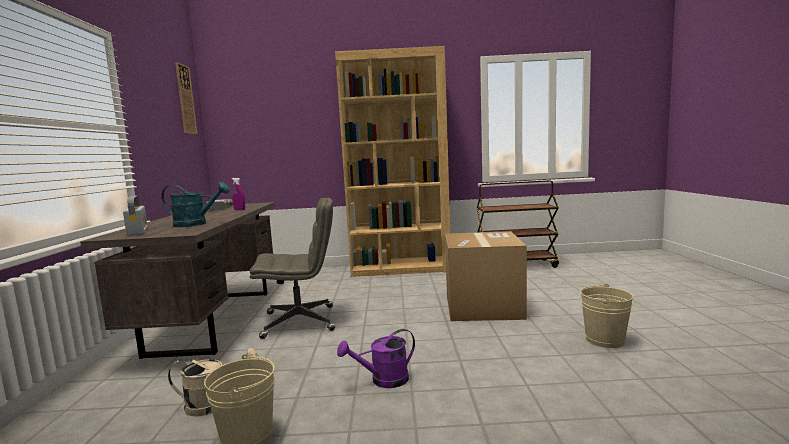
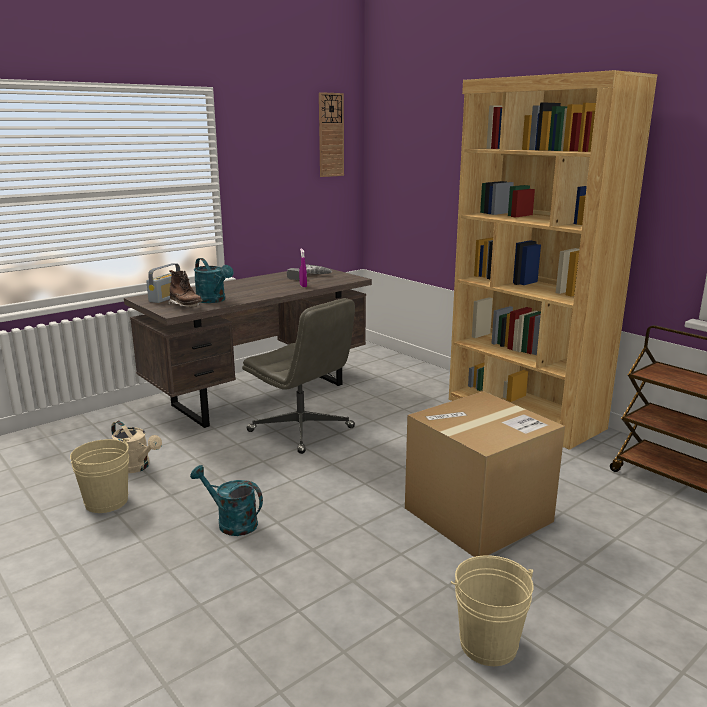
camera: 50 degrees right, 10 degrees up
(183, 229) = (186, 306): none -> brown boot
(383, 380) = (231, 522): purple watering can -> turquoise watering can

